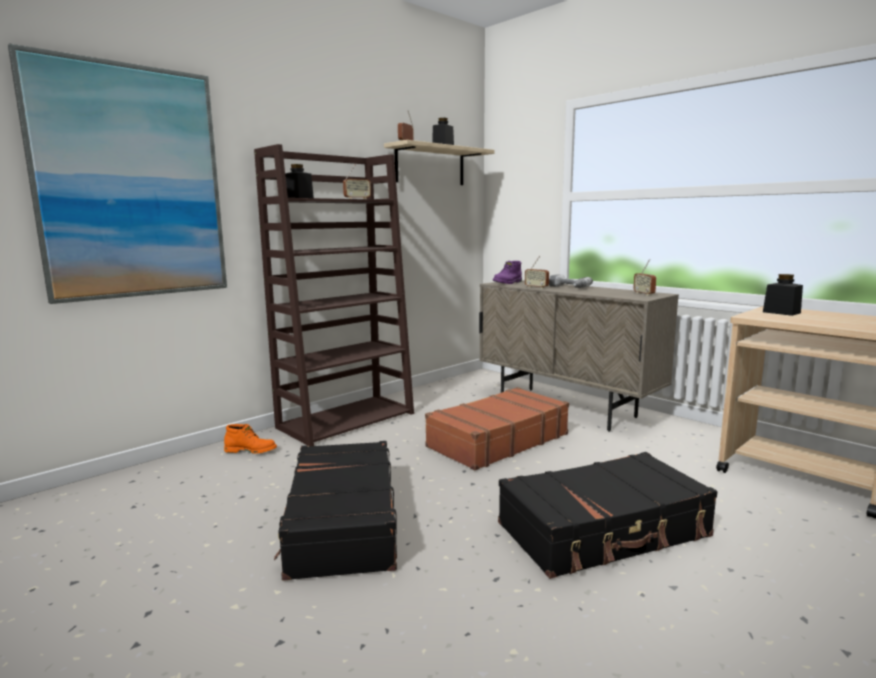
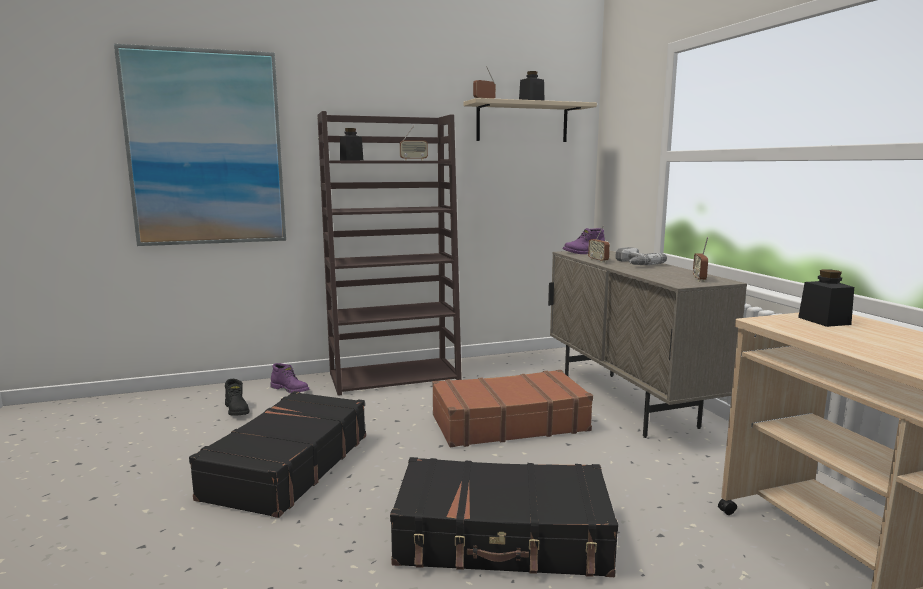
camera: 25 degrees right, 0 degrees up
(214, 481) = (237, 410): none -> black boot
(251, 450) = (290, 389): orange boot -> purple boot

